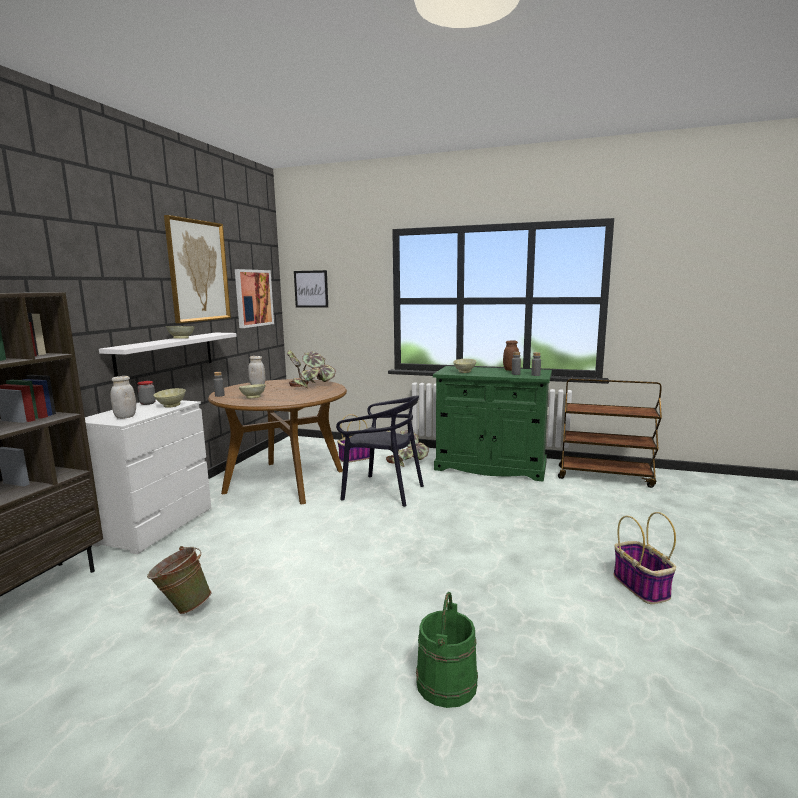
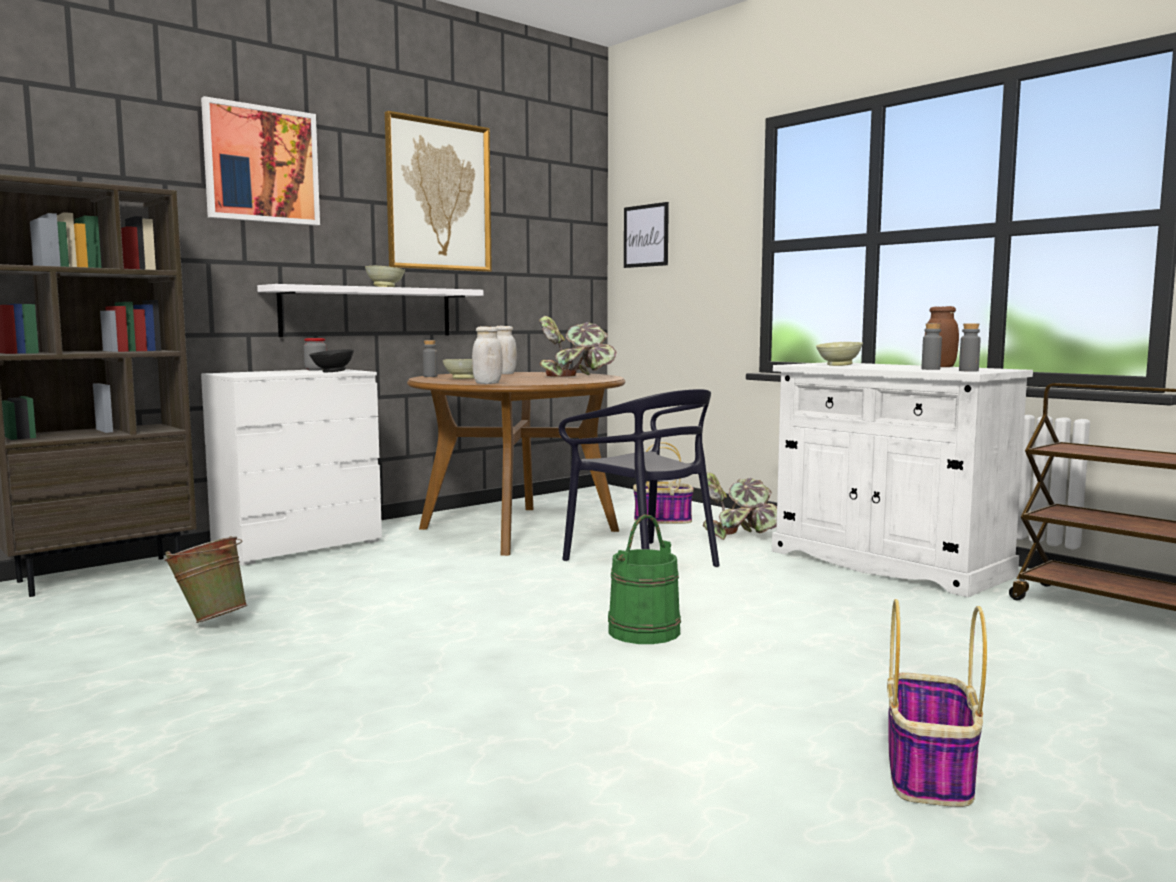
camera: 30 degrees right, 5 degrees down
(125, 417) = (259, 374): white jar -> white jar (487, 383)
(170, 406) = (332, 372): beige bowl -> black bowl
(253, 298) = (545, 247): picture -> picture (261, 164)
(446, 683) = (380, 776): green bucket -> green bucket (643, 631)
(490, 467) = (887, 563): green cabinet -> white cabinet

